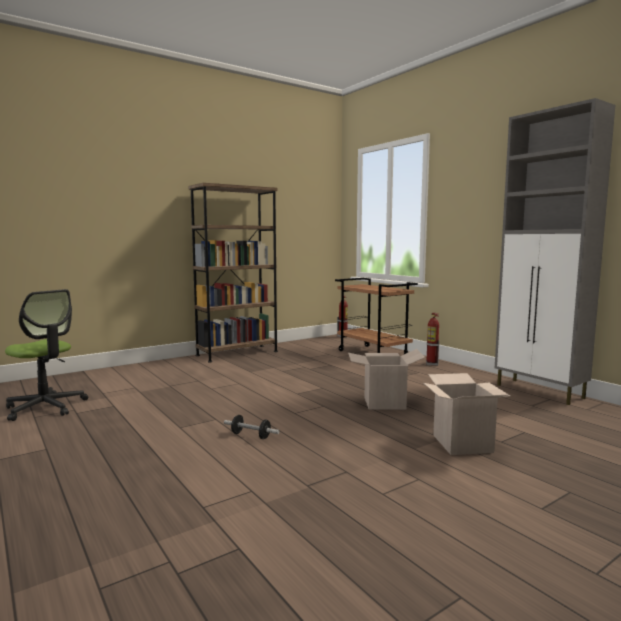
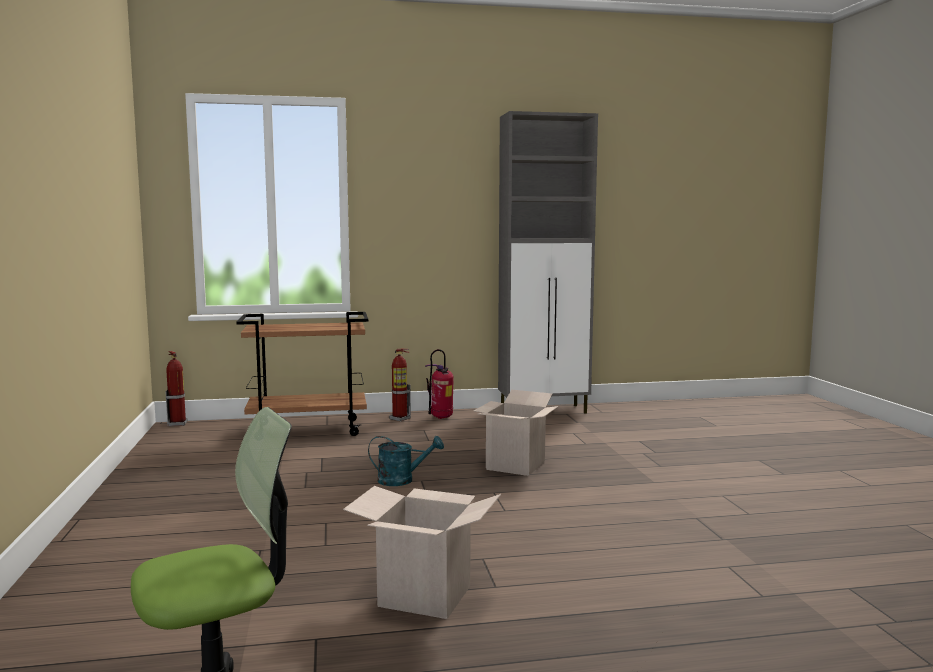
camera: 65 degrees left, 0 degrees up
(237, 353) = (131, 500): brown bookcase -> none
(251, 435) = (566, 545): dumbbell -> none
(316, 384) = (402, 480): none -> turquoise watering can
(454, 371) = (441, 418): none -> fire extinguisher
(462, 444) = (653, 464): cardboard box -> cardboard box (424, 596)

